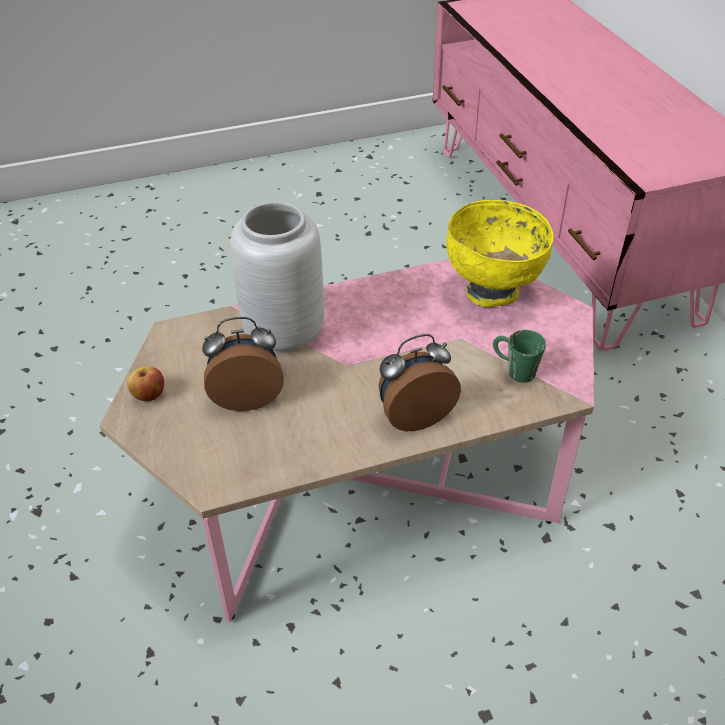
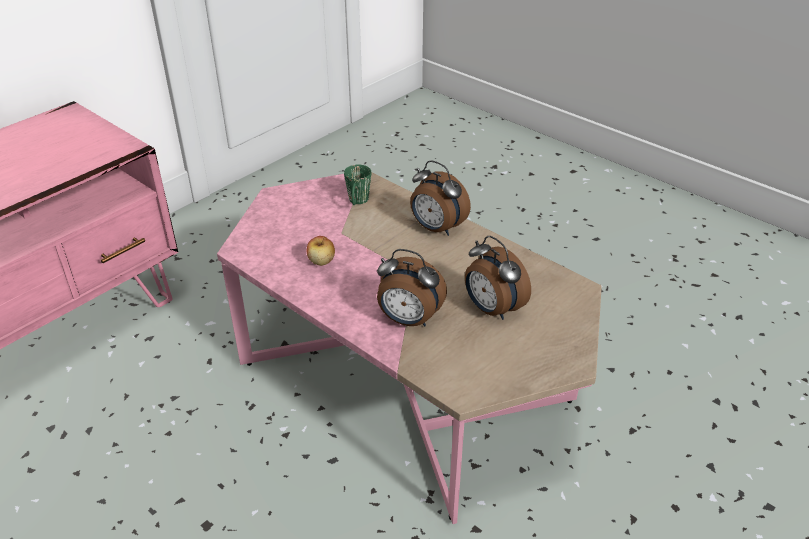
camera: 120 degrees left, 5 degrees down
(149, 395) = (542, 364): apple -> apple (321, 261)
(284, 334) = (408, 320): grey vase -> alarm clock
(493, 292) = (273, 232): yellow bowl -> none

